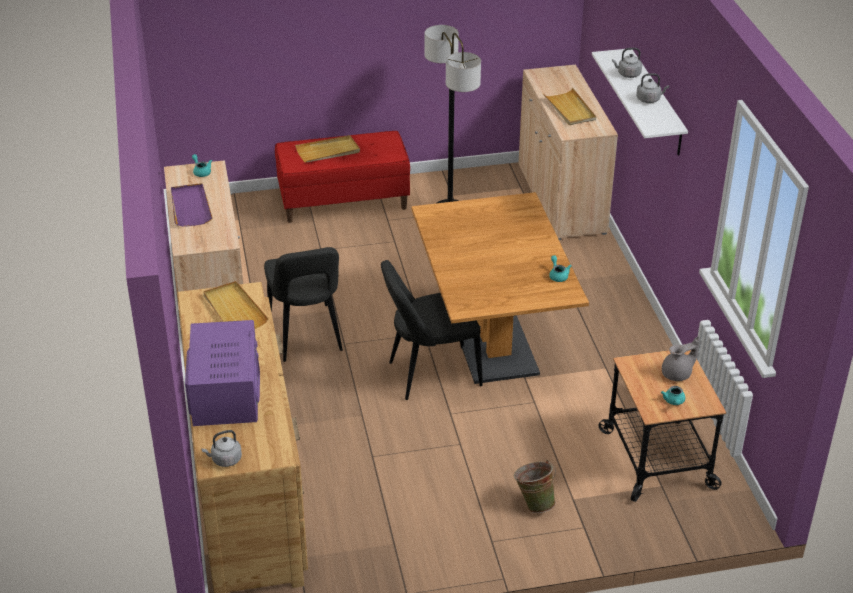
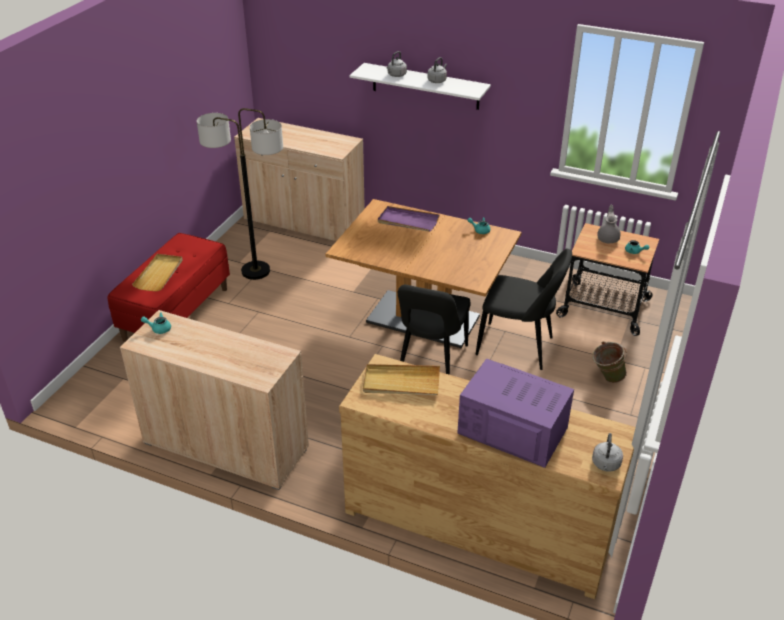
camera: 55 degrees left, 0 degrees up
(190, 207) = (205, 355): purple tray -> purple tray (408, 221)
(306, 336) = (320, 406): black chair -> black chair (518, 347)
(569, 109) = (309, 141): beige tray -> none

